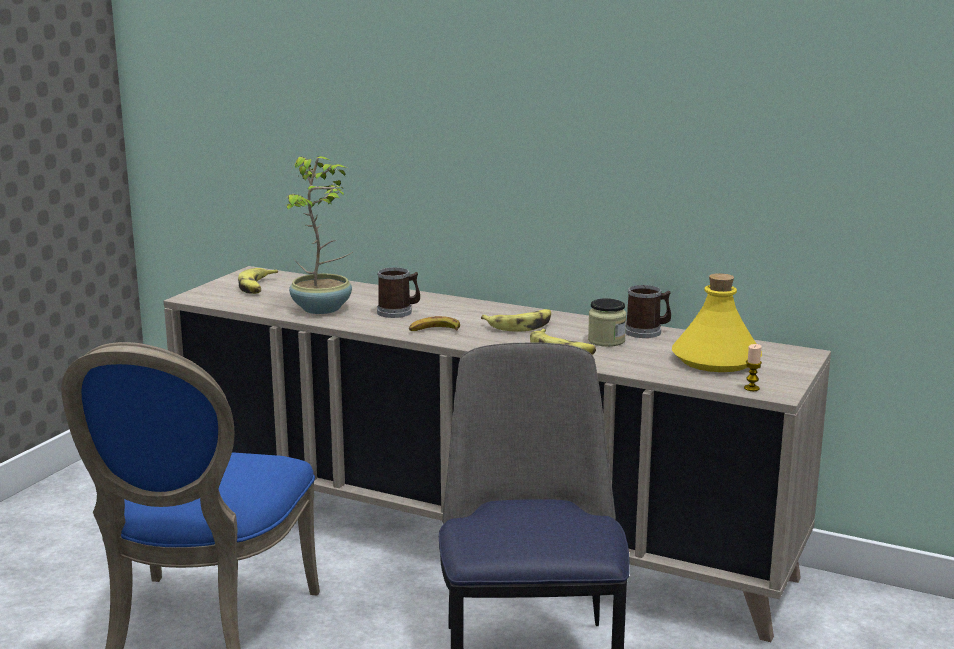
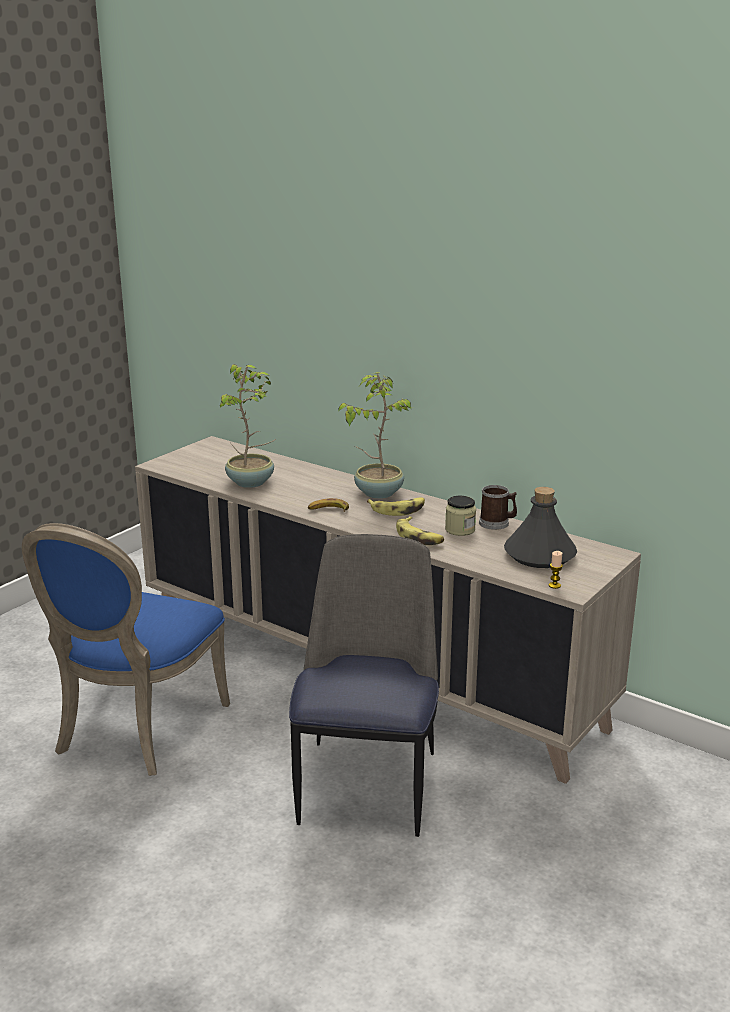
camera: 10 degrees right, 5 degrees up
(258, 287) = (210, 458): banana -> none
(398, 312) = (308, 490): mug -> none
(486, 310) = (378, 492): none -> potted plant
(716, 360) = (540, 555): yellow bottle -> grey bottle

